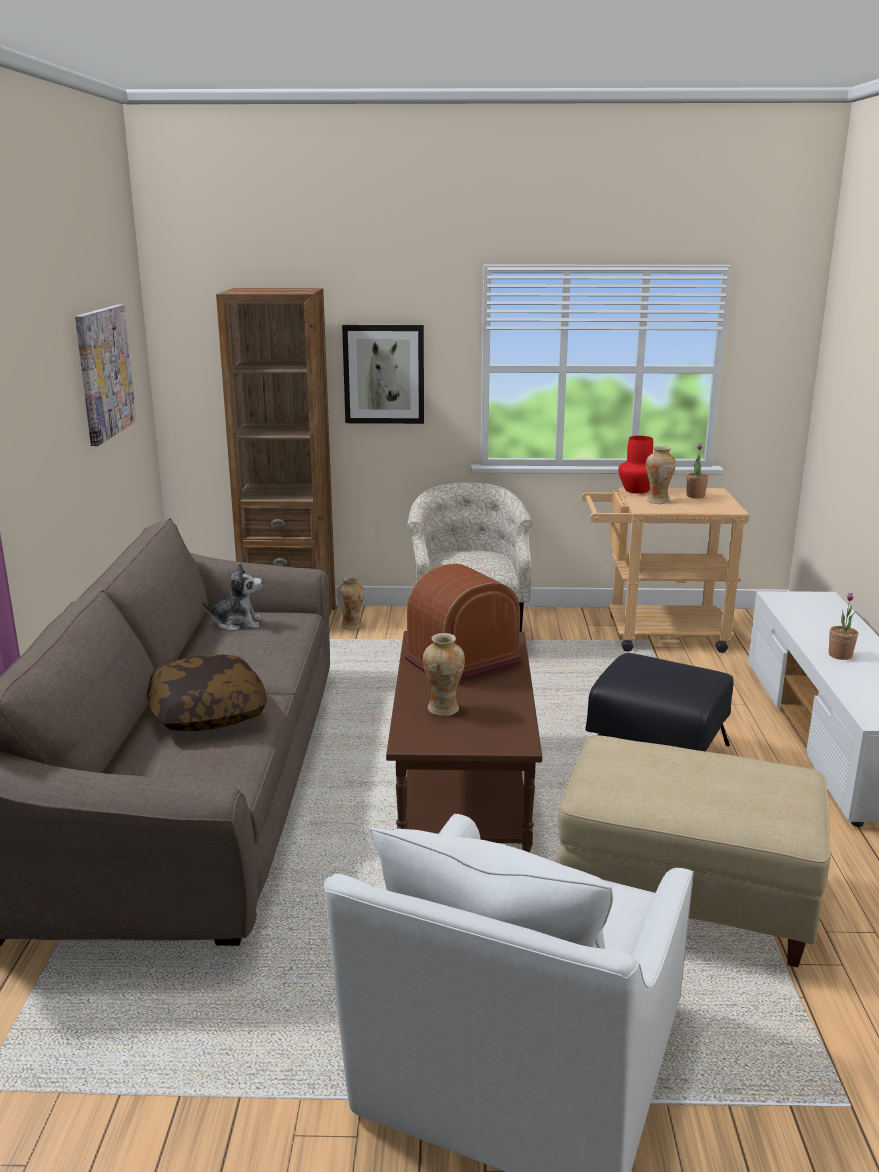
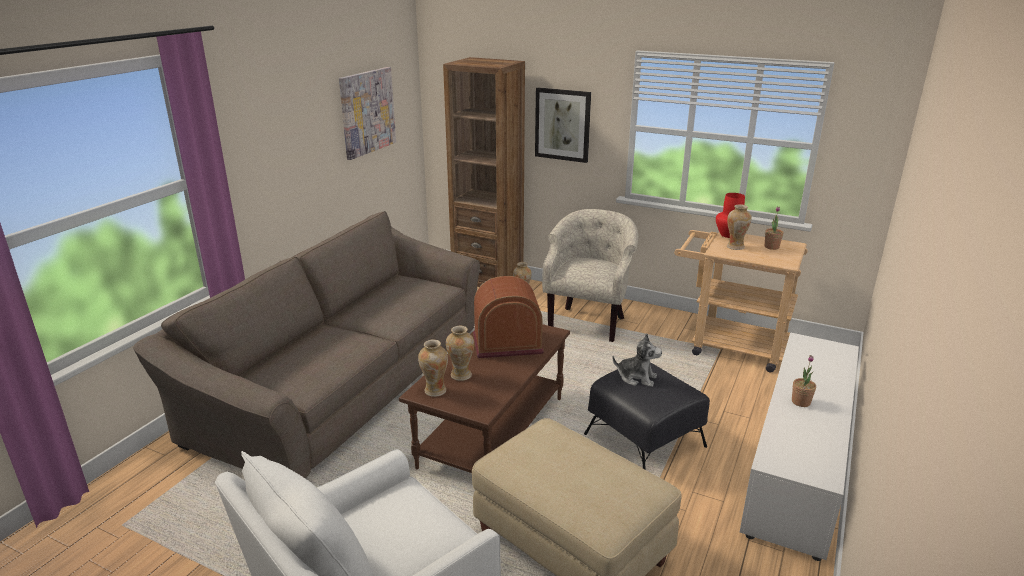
camera: 25 degrees right, 5 degrees up
(207, 713) = (334, 344): pillow -> none
(237, 623) = (405, 286): plush toy -> plush toy (637, 378)
(429, 734) = (435, 391): none -> vase

